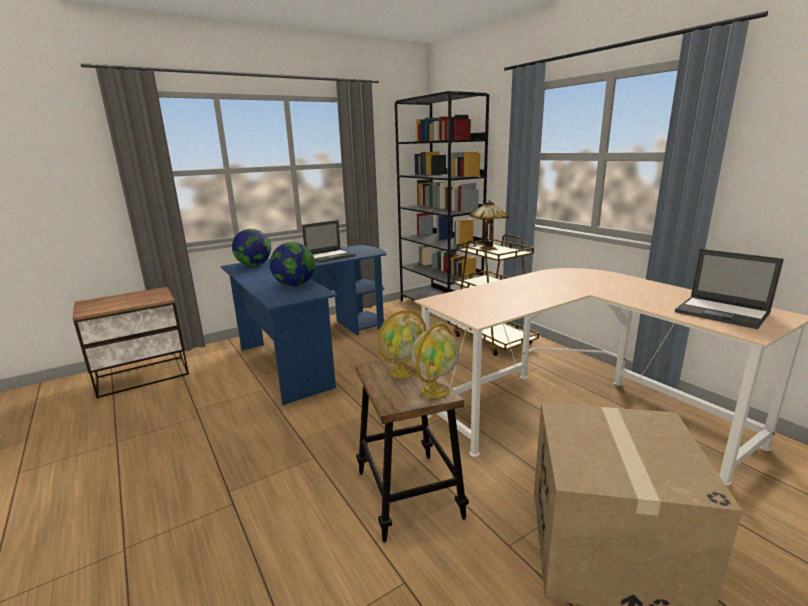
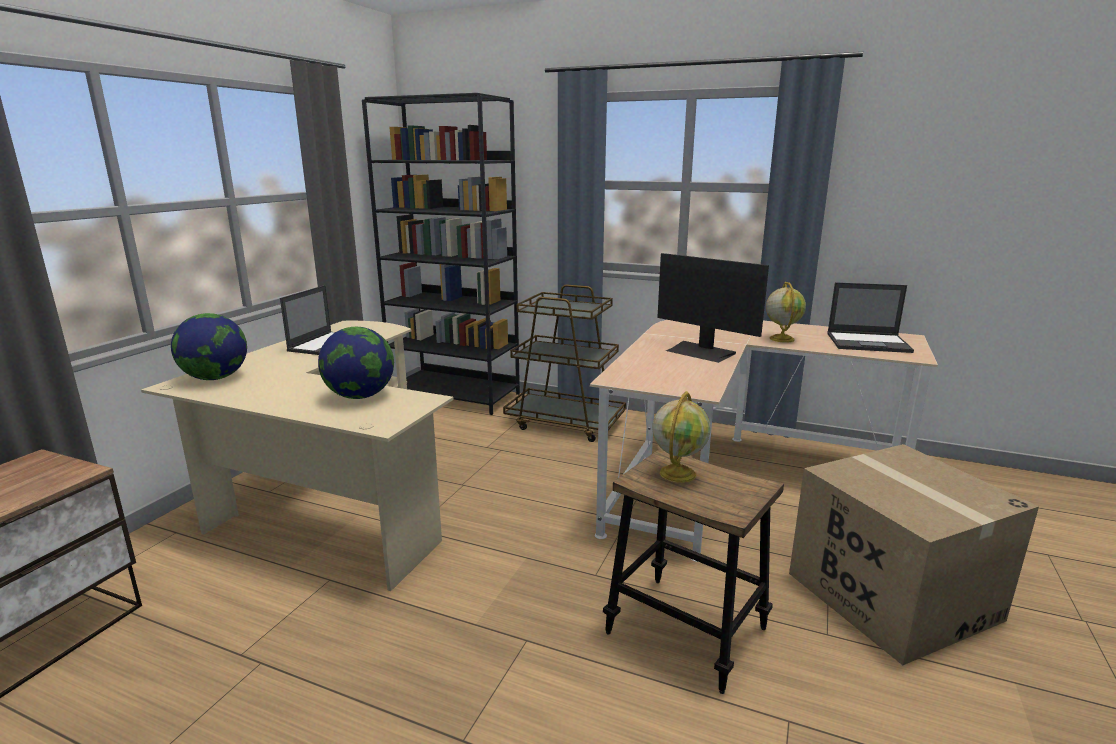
camera: 35 degrees left, 0 degrees up
(310, 348) = (329, 497): blue desk -> beige desk
(435, 390) = (743, 482): globe -> globe (781, 339)
(487, 249) = (553, 306): table lamp -> none
(537, 294) = (701, 352): none -> monitor

